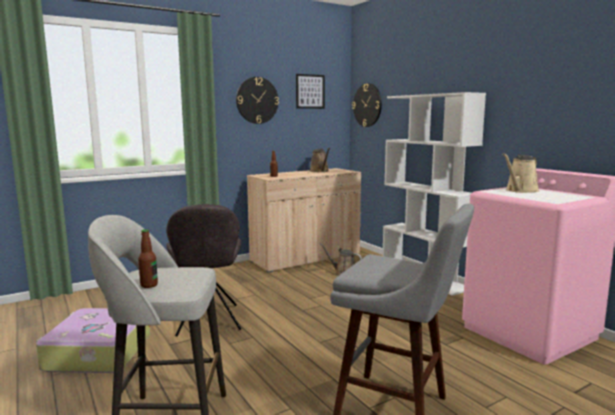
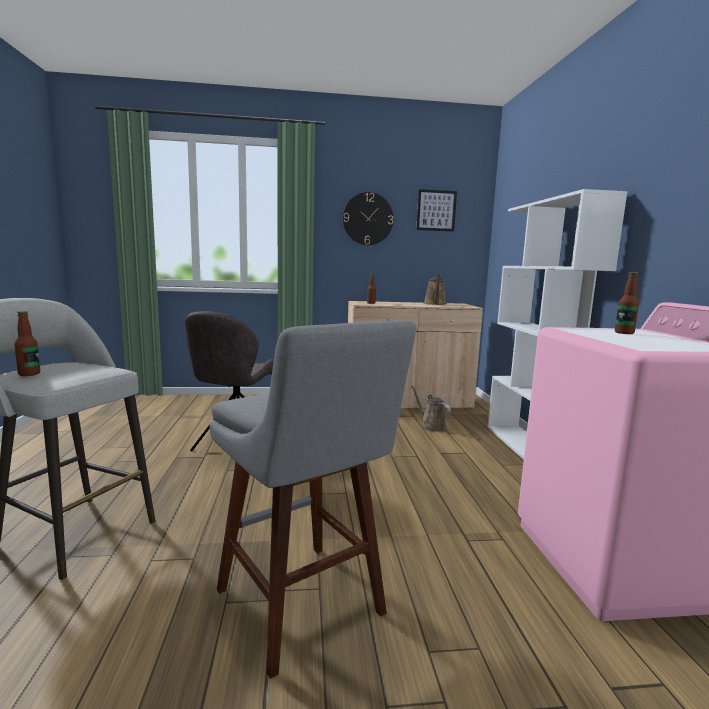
camera: 25 degrees right, 0 degrees up
(97, 353) = (114, 449): suitcase -> none
(367, 105) = (505, 226): wall clock -> none
(520, 191) = (624, 333): beige watering can -> bottle

